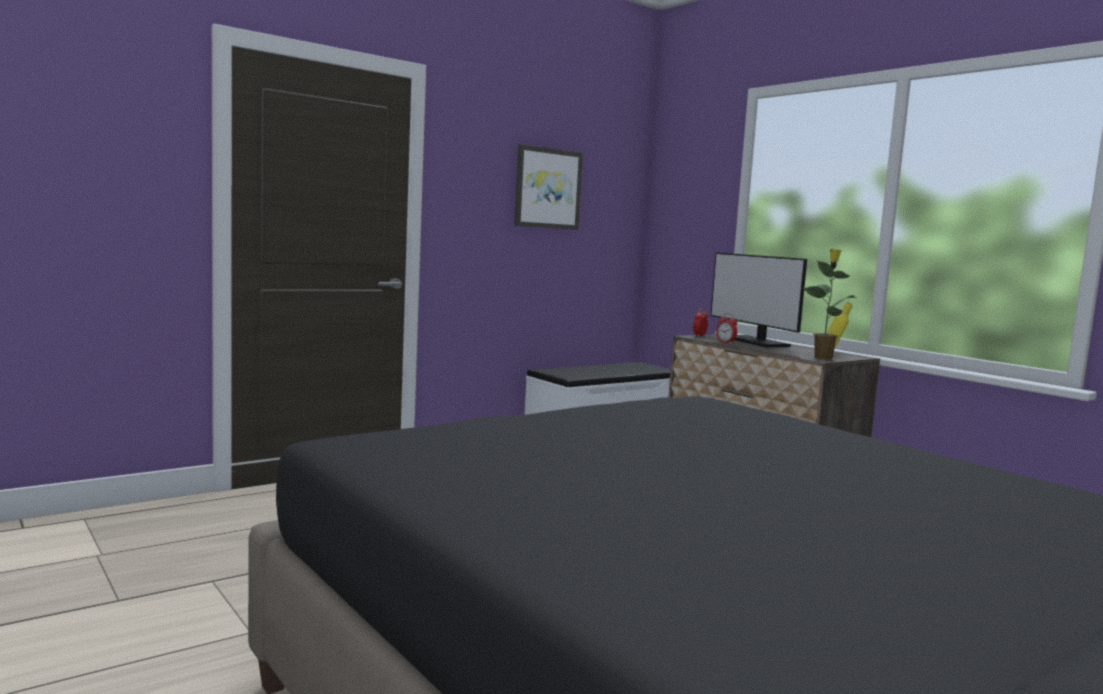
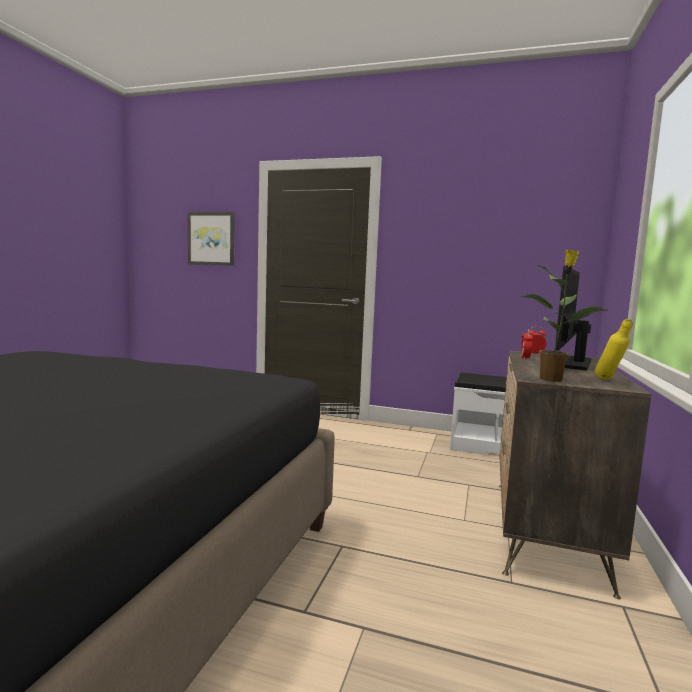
camera: 55 degrees right, 0 degrees up
(547, 188) = (486, 231): picture -> picture (211, 238)

